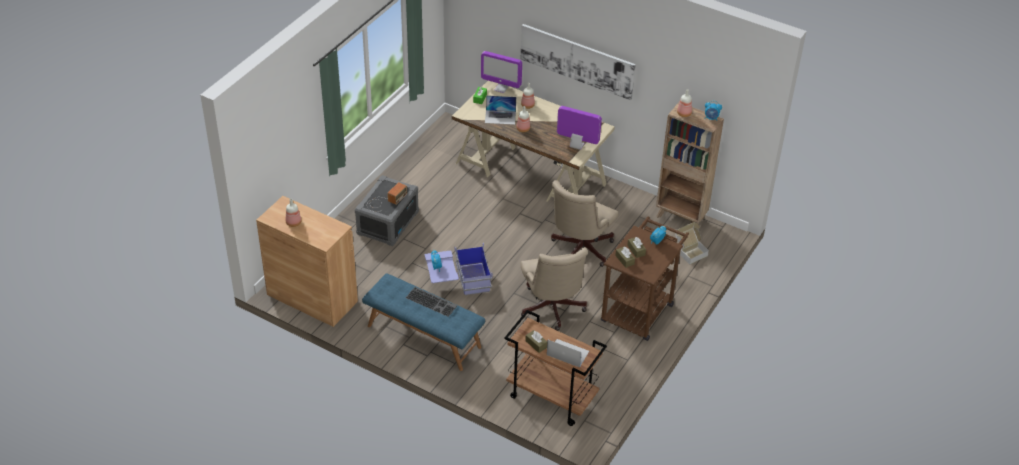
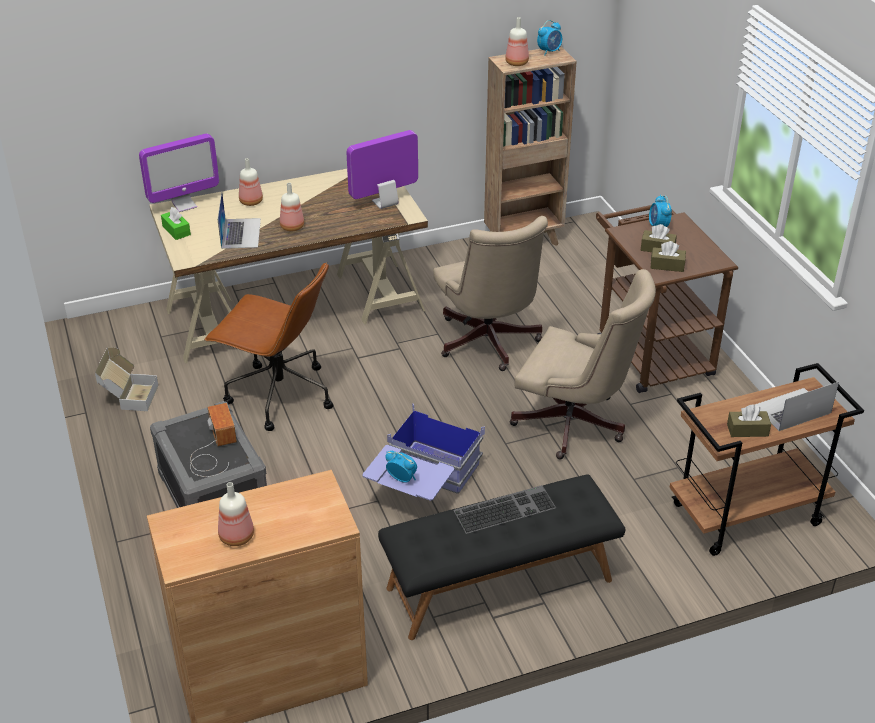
camera: 50 degrees left, 5 degrees down
(423, 337) = (499, 585): blue bench -> black bench
(466, 204) = (278, 395): none -> brown office chair
(500, 117) = (241, 233): laptop -> laptop turned 45 degrees counterclockwise
(577, 61) = (304, 82): picture -> none
(690, 251) = (589, 264): cardboard box -> cardboard box (129, 396)

